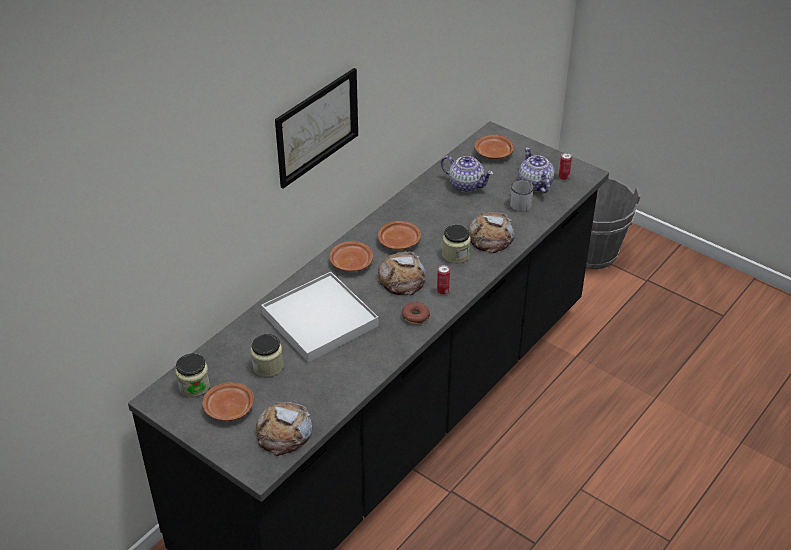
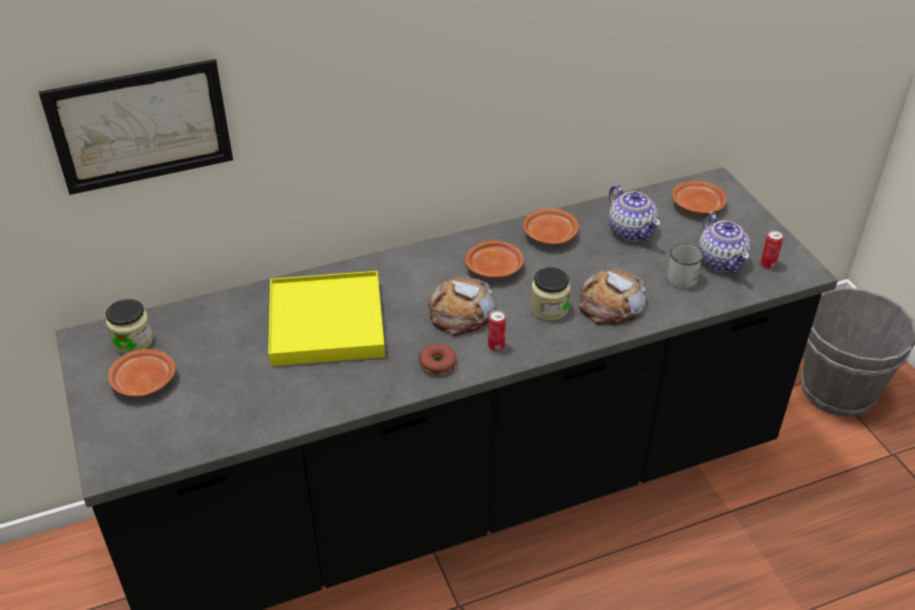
camera: 30 degrees right, 0 degrees up
(268, 366) = (225, 352): jar -> none
(284, 432) = (173, 436): bread -> none
(317, 127) = (402, 79): picture -> picture (141, 126)
(319, 320) = (326, 323): white tray -> yellow tray
(351, 262) = (418, 271): brown plate -> brown plate (550, 234)
(535, 185) = (721, 261): teapot -> teapot turned 150 degrees clockwise

